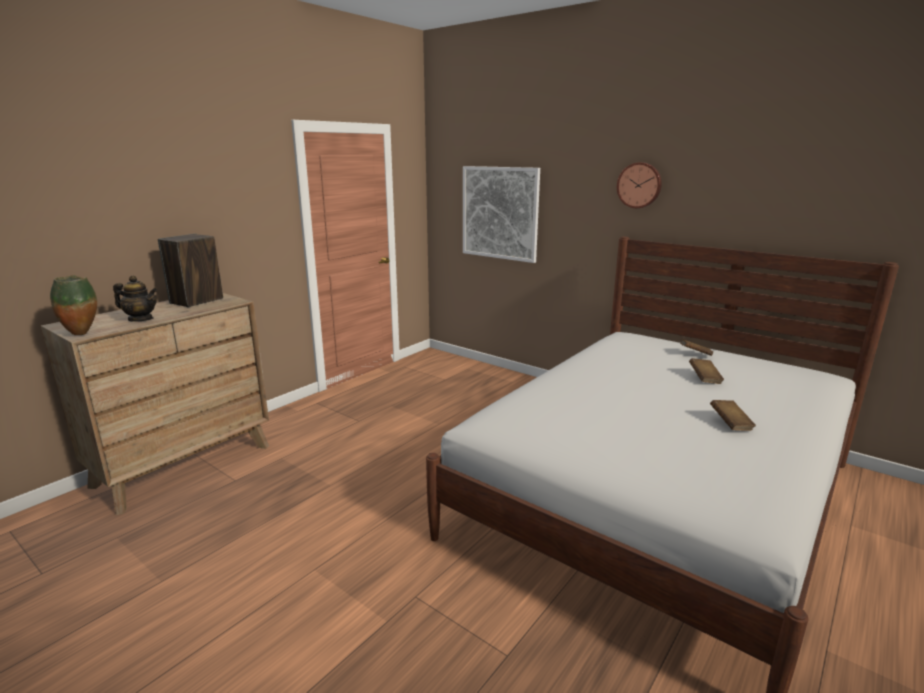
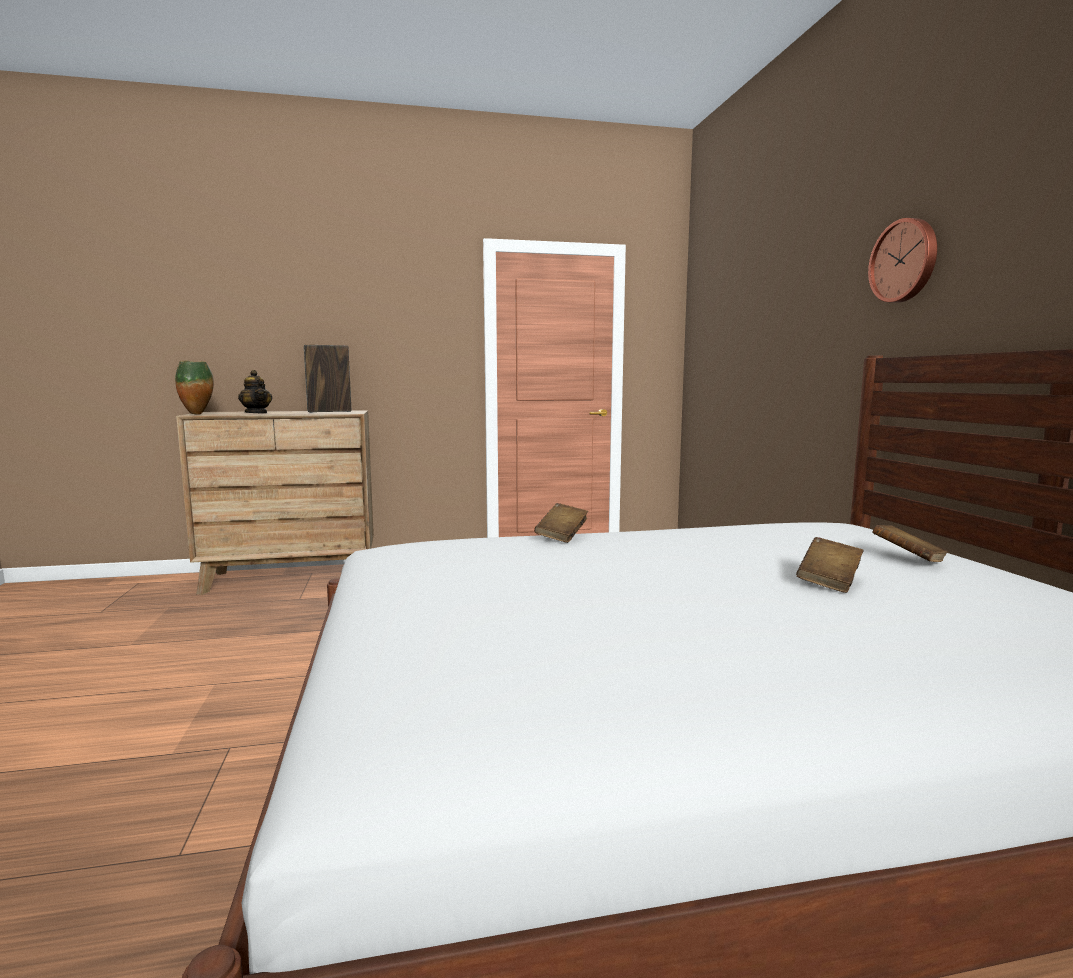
camera: 40 degrees right, 10 degrees down
(500, 213) = (744, 347): picture -> none
(730, 424) = (701, 634): brown book -> brown book (562, 536)

